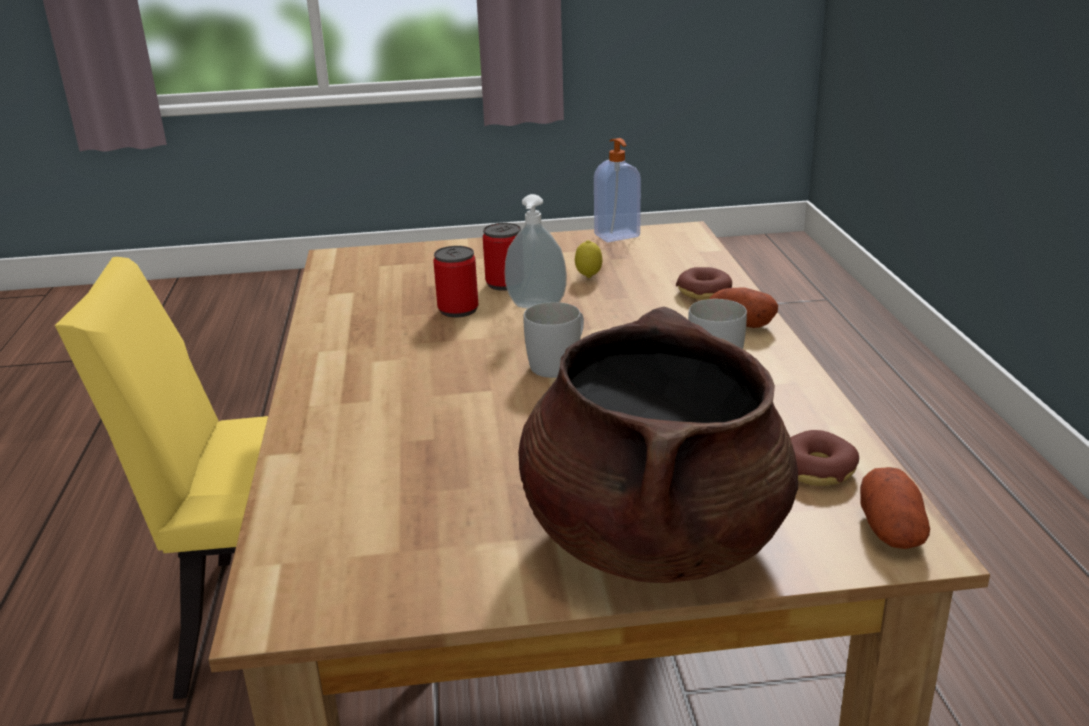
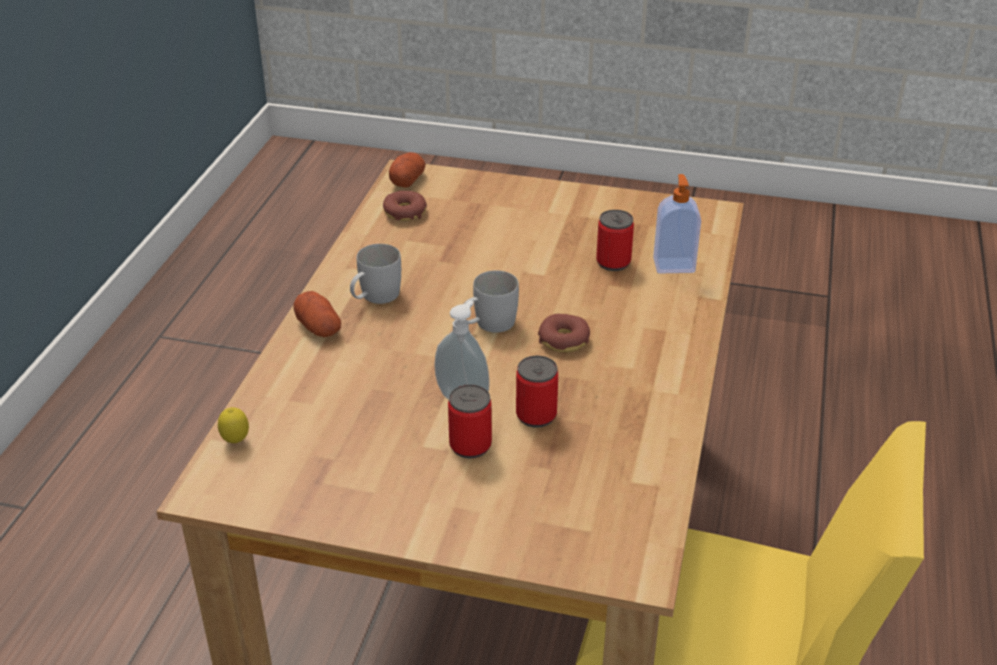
camera: 160 degrees left, 10 degrees up
(438, 469) = (613, 262): none -> can
(588, 277) = (383, 430): lemon -> lemon (236, 442)
(617, 236) = (285, 505): soap dispenser -> soap dispenser (673, 265)
(654, 538) = (520, 202): brown cooking pot -> none
(704, 292) = (303, 374): donut -> donut (564, 340)

